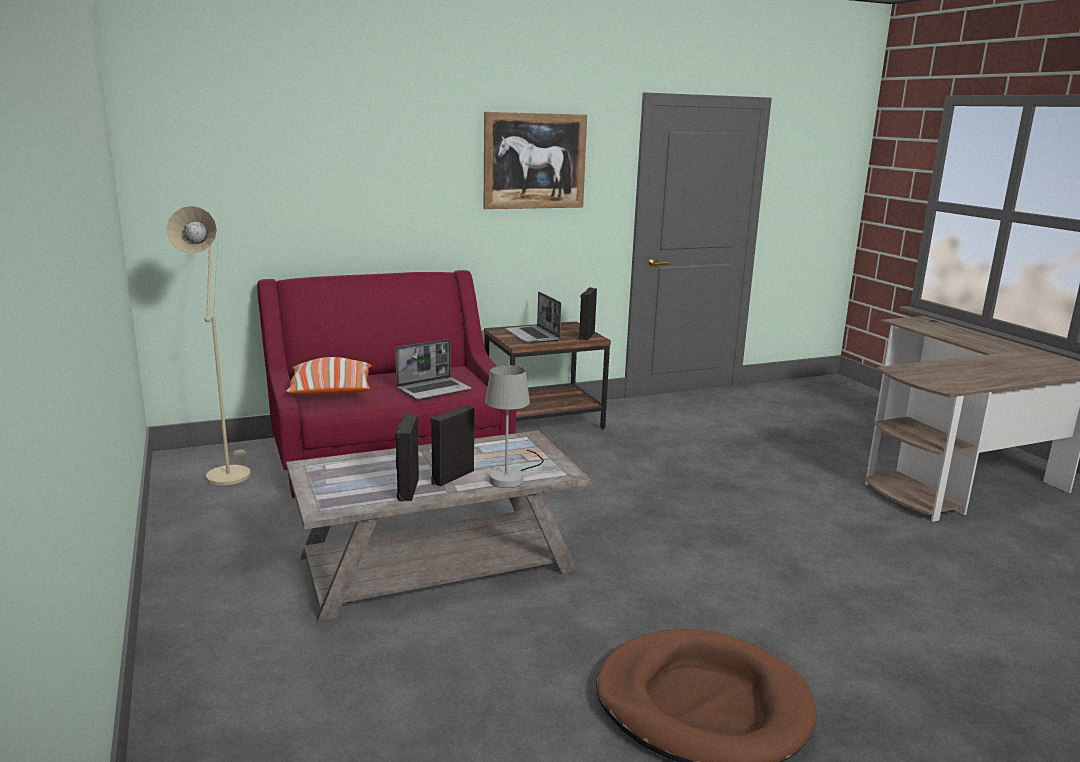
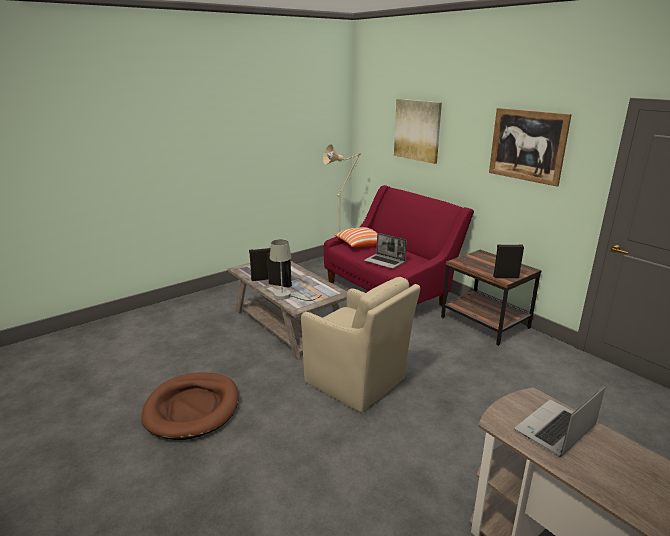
camera: 75 degrees right, 5 degrees up
(325, 161) = (417, 130): none -> picture
(533, 336) = (482, 263): laptop -> laptop (555, 430)
(658, 531) = (357, 382): none -> beige armchair

